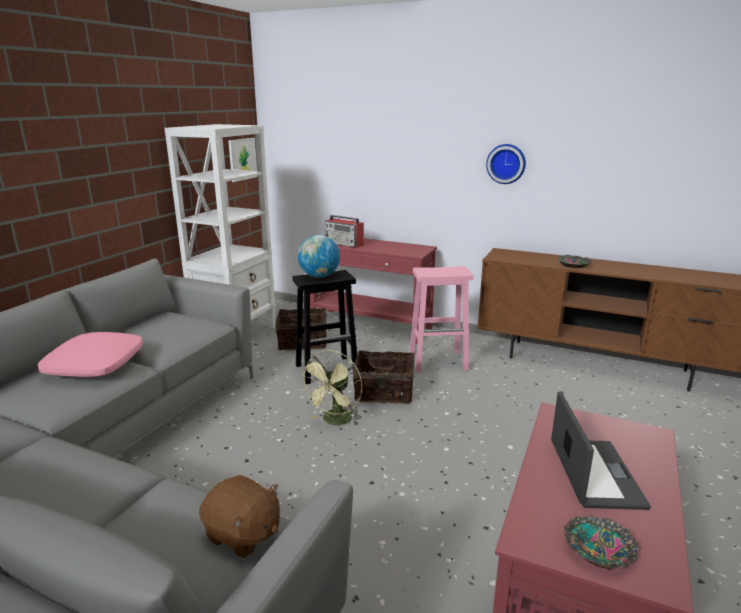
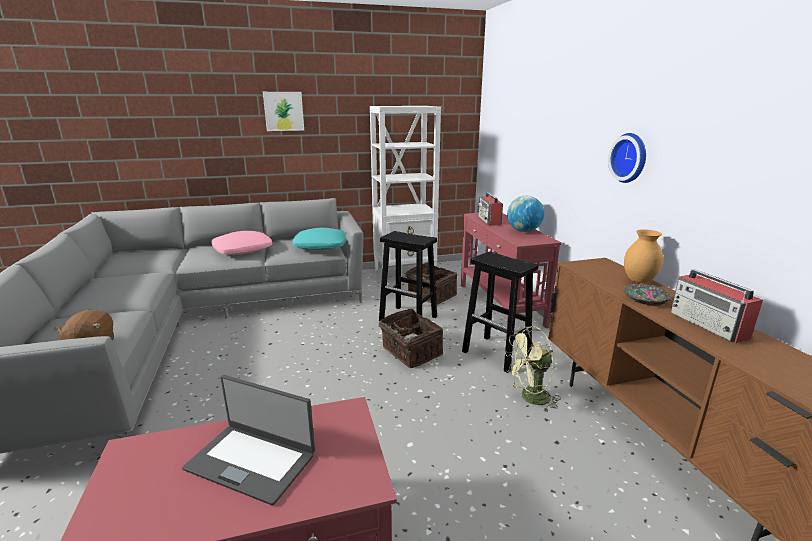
camera: 50 degrees right, 0 degrees up
(189, 323) = (321, 246): none -> turquoise pillow
(242, 159) = (454, 136): picture -> picture (283, 111)
(319, 276) = (406, 236): globe -> globe (523, 231)
(335, 421) = (346, 351): green fan -> green fan (530, 398)
(439, 361) = (497, 354): pink stool -> black stool
(545, 256) = (639, 281): none -> brown vase
(594, 473) = (251, 461): laptop -> laptop turned 60 degrees clockwise
(598, 548) = (127, 493): bowl -> none
(622, 268) = (708, 325): none -> radio

